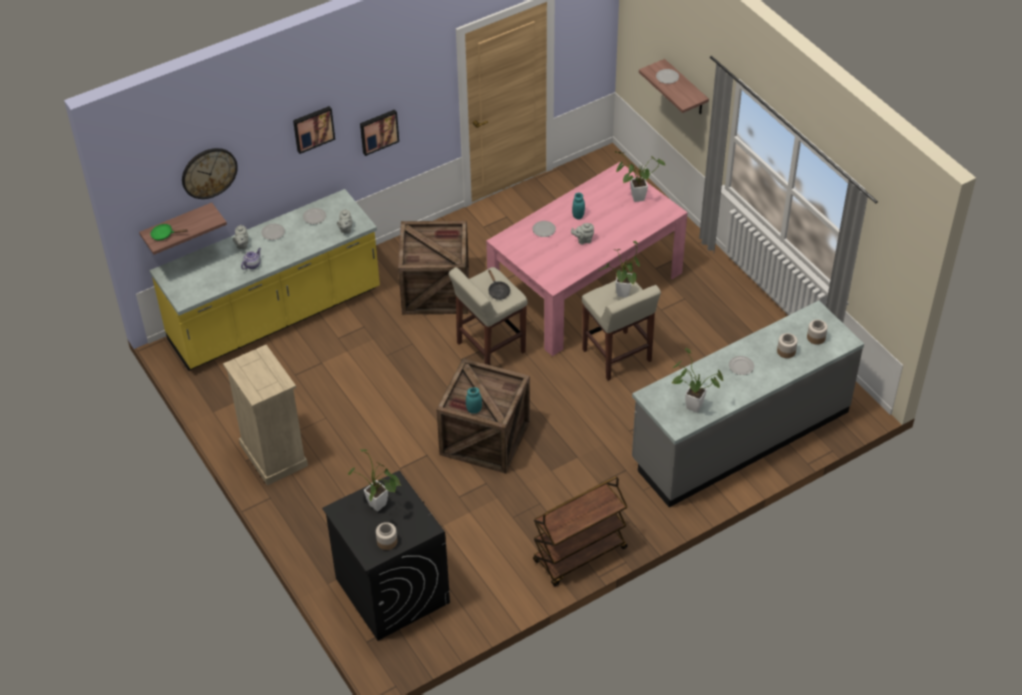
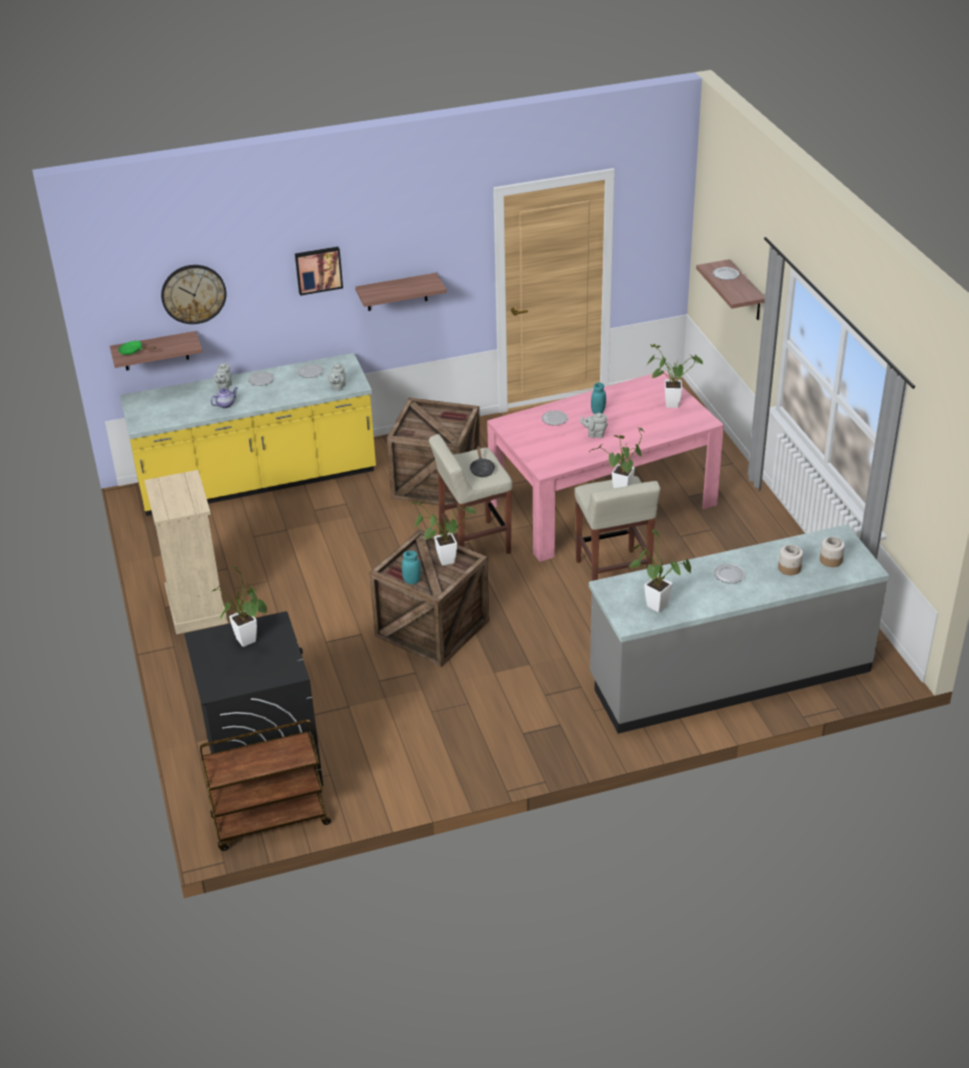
camera: 15 degrees right, 10 degrees down
(378, 131) = (397, 292): picture -> shelf
(387, 542) = (239, 679): jar -> none
(492, 386) = (442, 561): none -> potted plant
(579, 555) = (493, 765): brown cart -> brown cart (270, 822)

